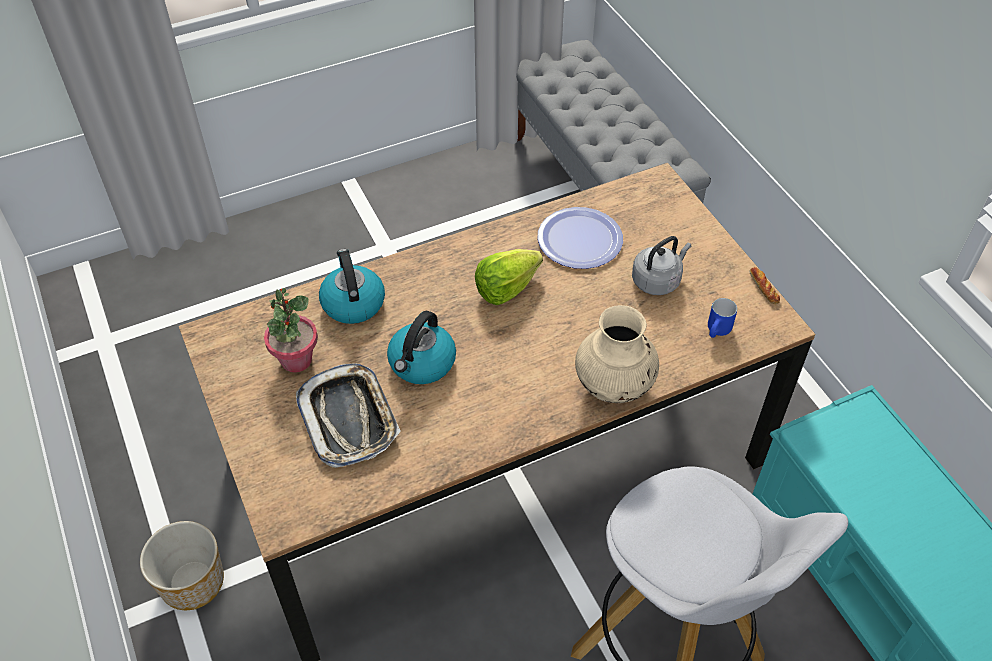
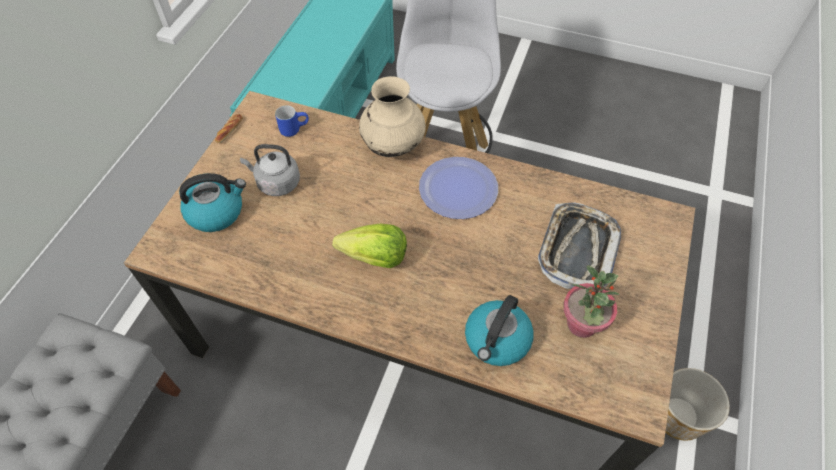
camera: 135 degrees left, 5 degrees up
(422, 364) = (492, 249): kettle -> kettle (216, 212)
(579, 239) = (277, 253): plate -> plate (458, 189)

